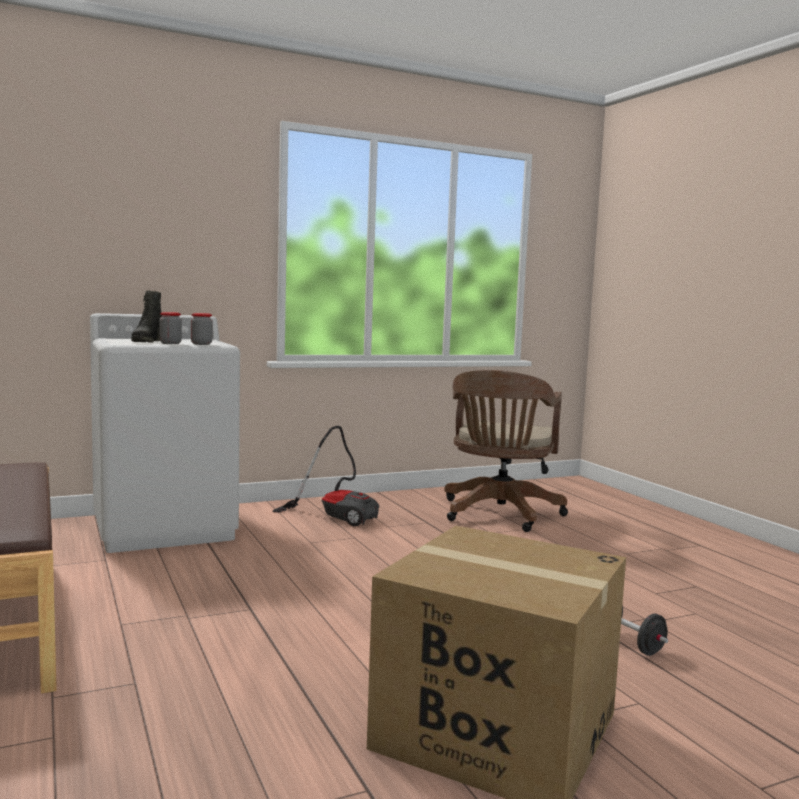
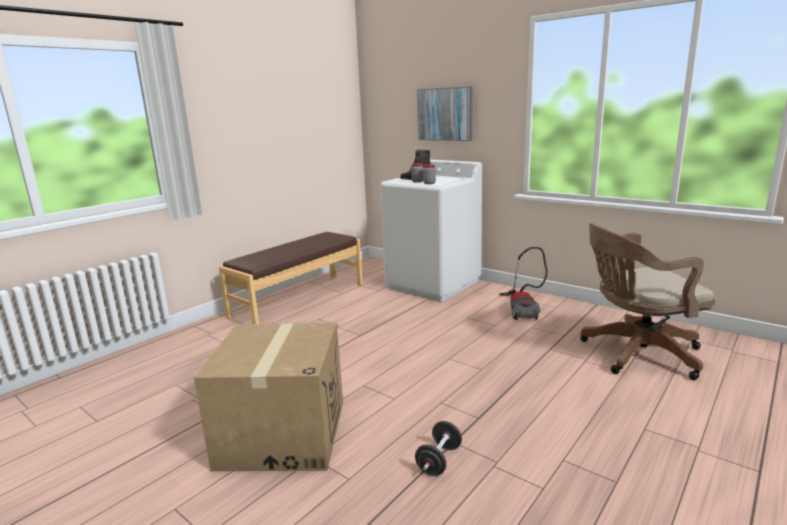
camera: 65 degrees right, 10 degrees up
(136, 238) = (445, 114): none -> picture

